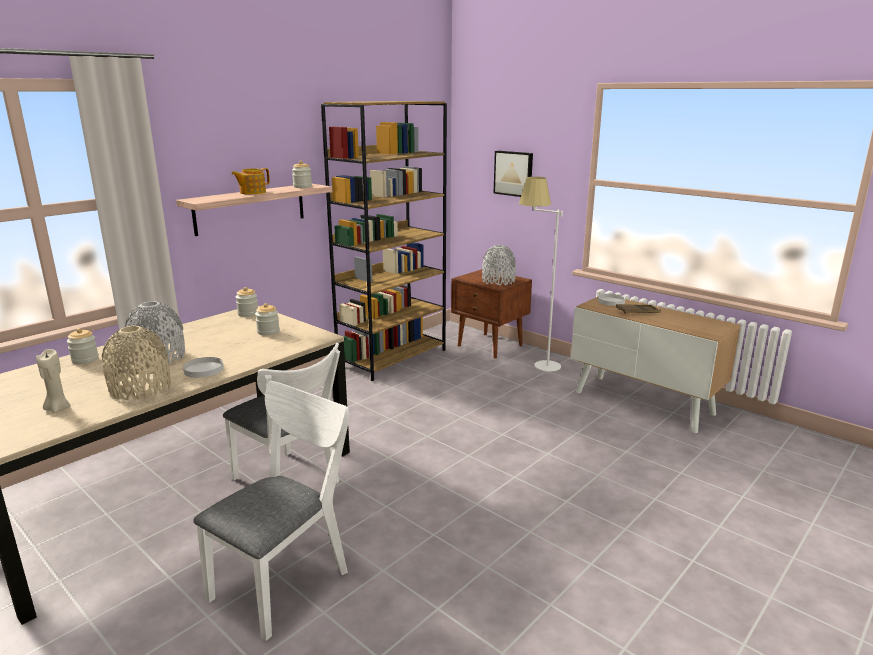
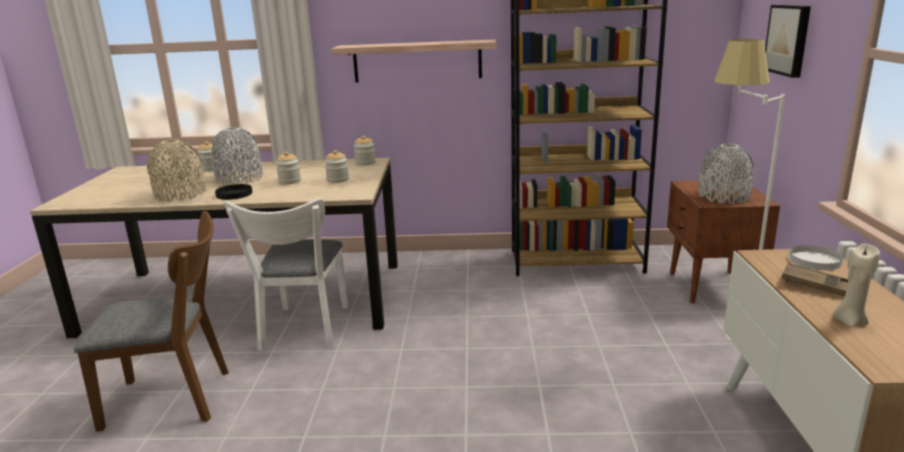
camera: 50 degrees right, 0 degrees up
(57, 408) = (126, 192): beige candle -> beige candle (849, 321)
(204, 369) = (234, 194): white plate -> black plate
(252, 192) = (409, 43): teapot -> none
(286, 578) = (177, 398): white chair -> brown chair
(302, 186) = (469, 41): jar -> jar (290, 181)

